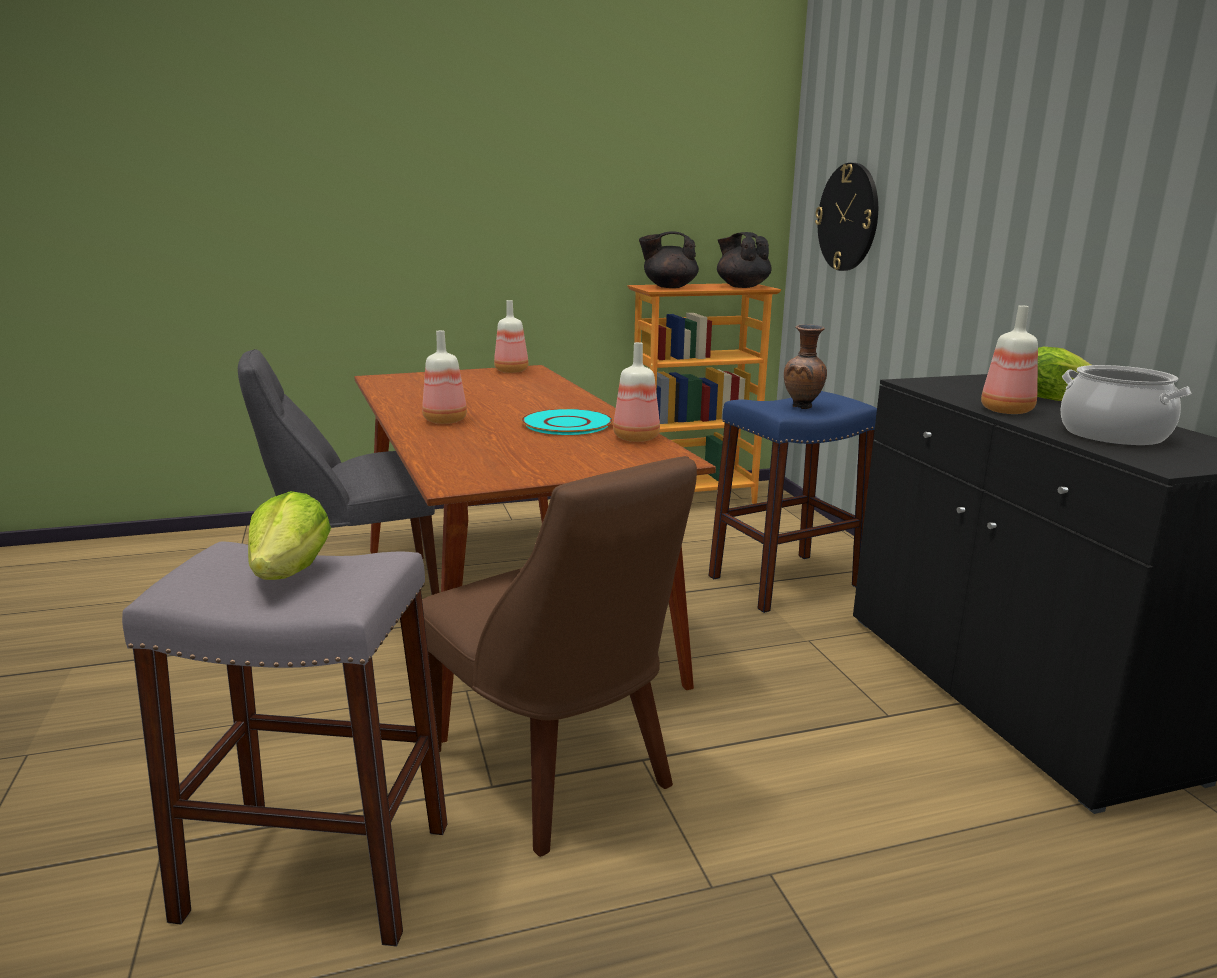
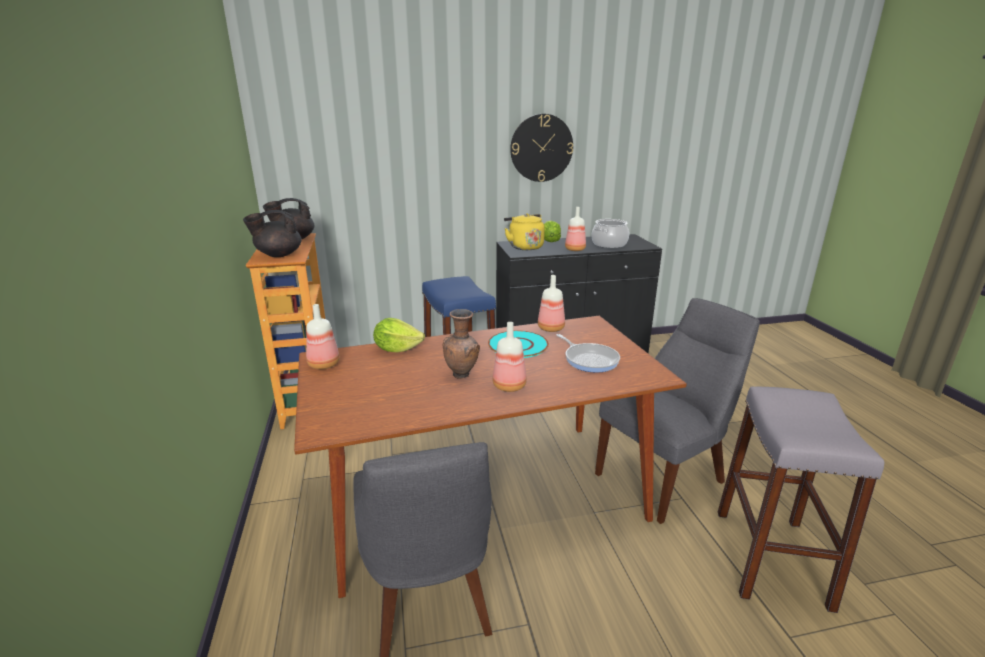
camera: 85 degrees left, 5 degrees up
(291, 572) = (803, 416): lettuce -> lettuce (397, 349)
(518, 453) = (589, 359): none -> frying pan
(555, 773) = (664, 476): brown chair -> grey chair
(669, 287) = (278, 255): black teapot -> black teapot turned 60 degrees clockwise
(803, 407) = (466, 289): brown vase -> brown vase (462, 375)
(848, 217) = (342, 176): wall clock -> wall clock (541, 148)
(972, 385) = (524, 247): none -> yellow kettle

